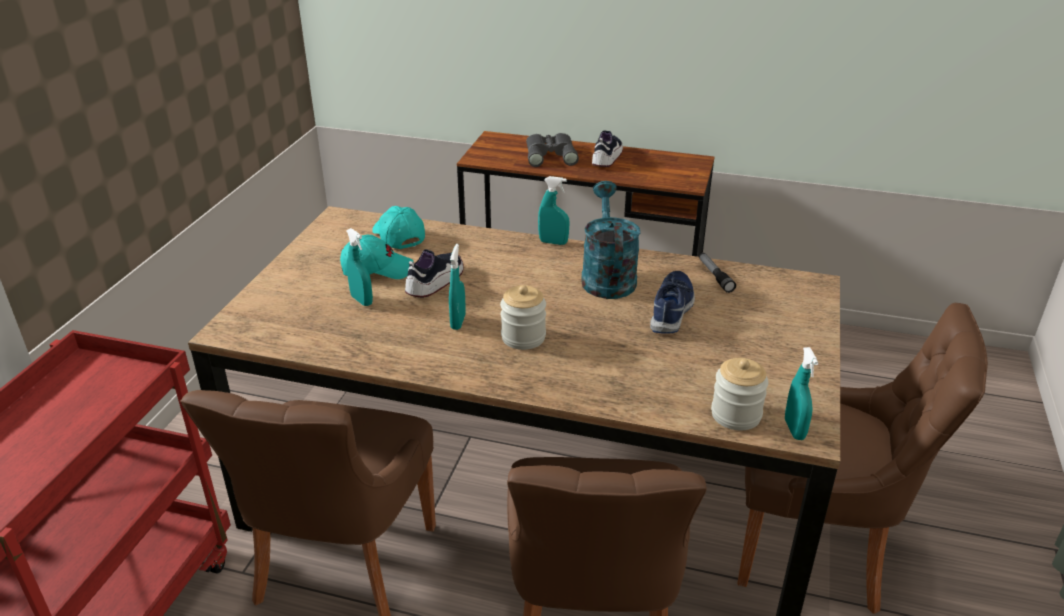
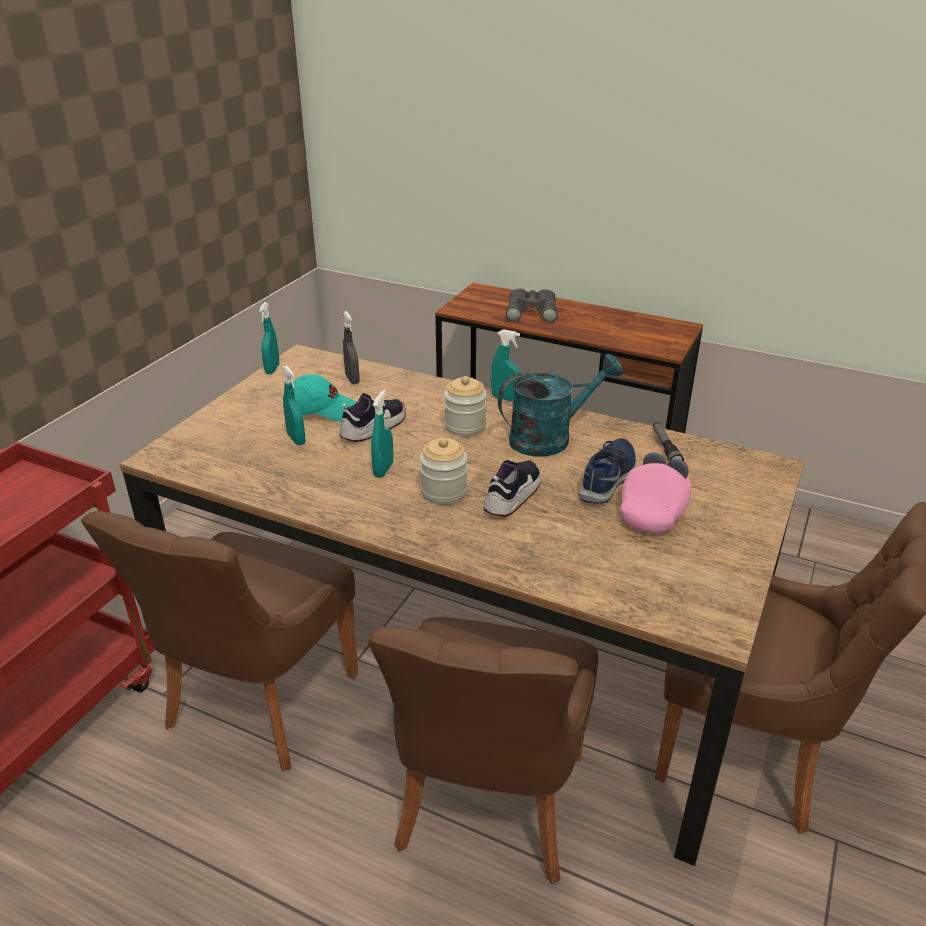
camera: 10 degrees right, 0 degrees up
(398, 236) = (352, 379): turquoise cap -> grey spray bottle
(606, 158) = (588, 318): shoe -> shoe (512, 496)
(607, 276) = (550, 438): turquoise watering can -> turquoise watering can turned 60 degrees clockwise
(721, 334) = (654, 510): none -> pink cap
(736, 415) = (644, 599): jar -> jar (465, 426)
(794, 429) = (704, 622): turquoise spray bottle -> turquoise spray bottle (272, 369)

